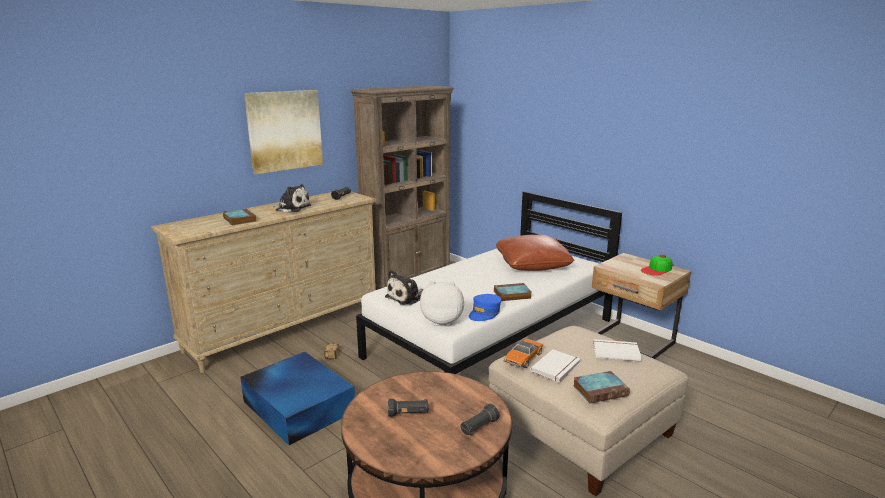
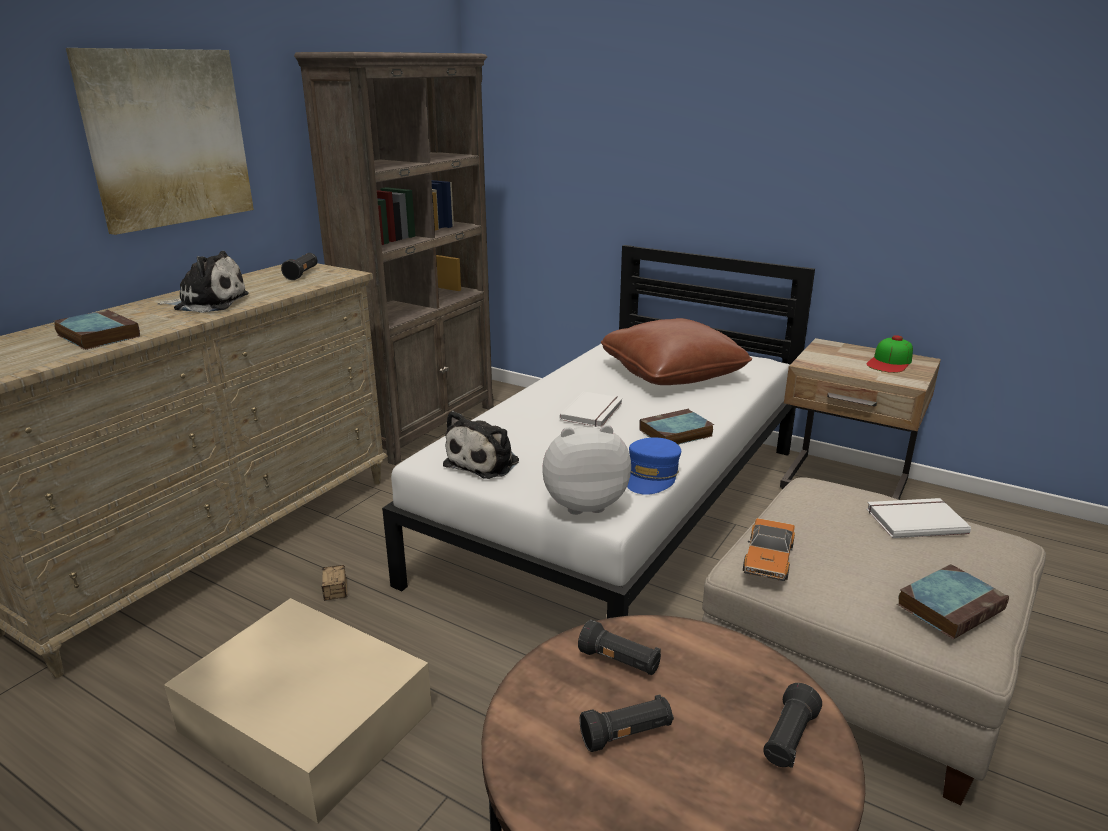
camera: 15 degrees left, 5 degrees up
(298, 405) = (305, 718): blue storage box -> beige storage box
(422, 388) = (619, 662): none -> black flashlight
(557, 367) = (842, 569): white book -> white book (594, 412)

